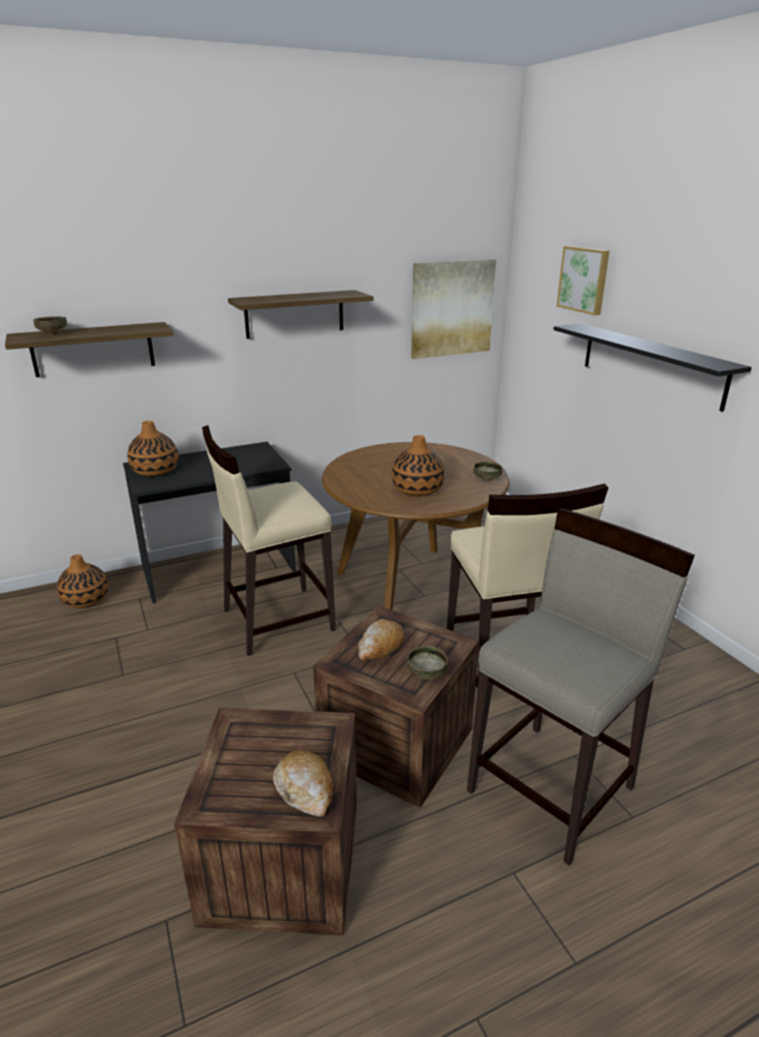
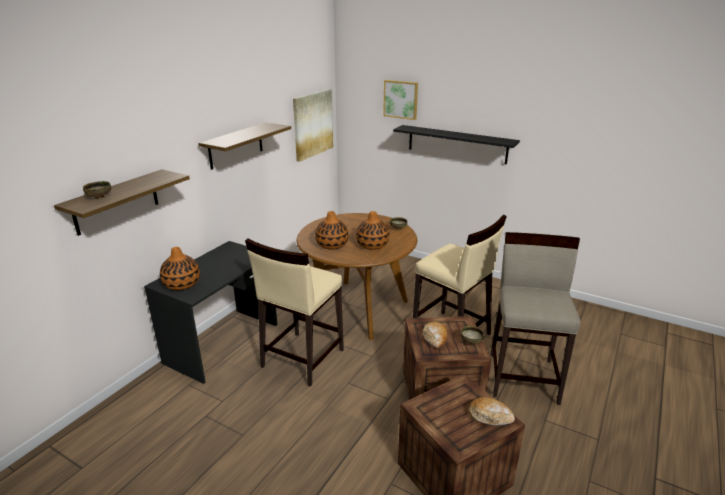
camera: 35 degrees left, 0 degrees up
(86, 600) = (147, 403): vase -> vase (332, 245)

